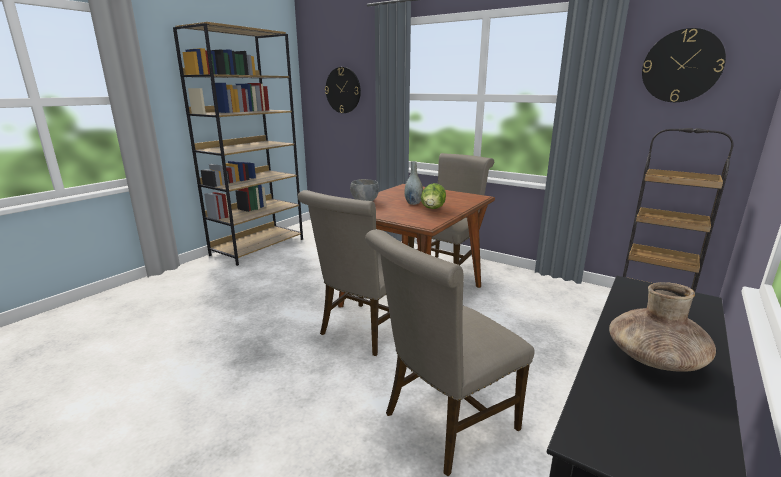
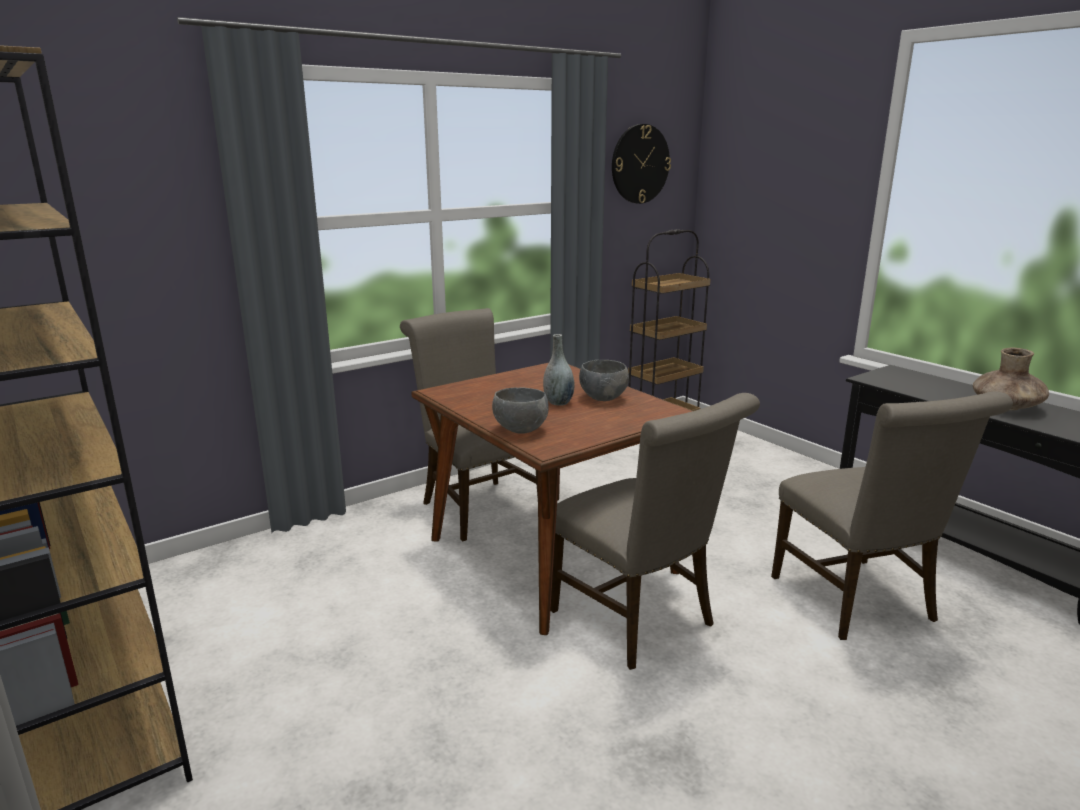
camera: 70 degrees left, 0 degrees up
(343, 90) = (90, 225): wall clock -> none
(433, 209) = (603, 398): lettuce -> grey bowl

